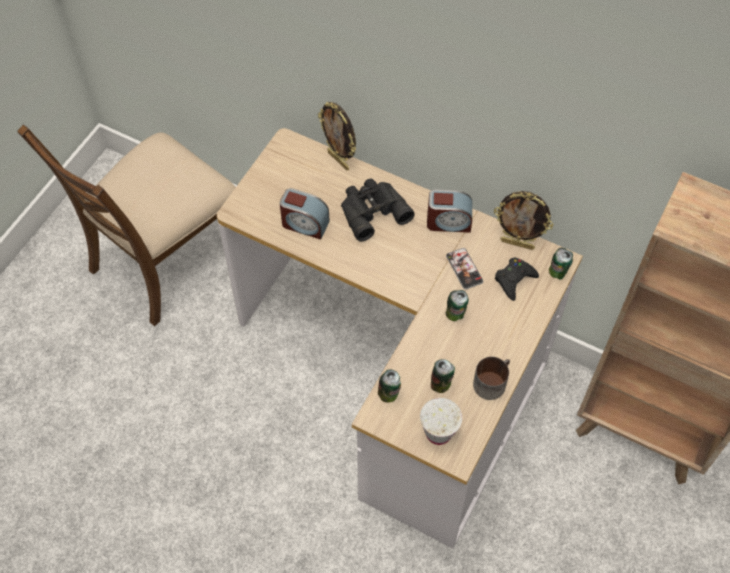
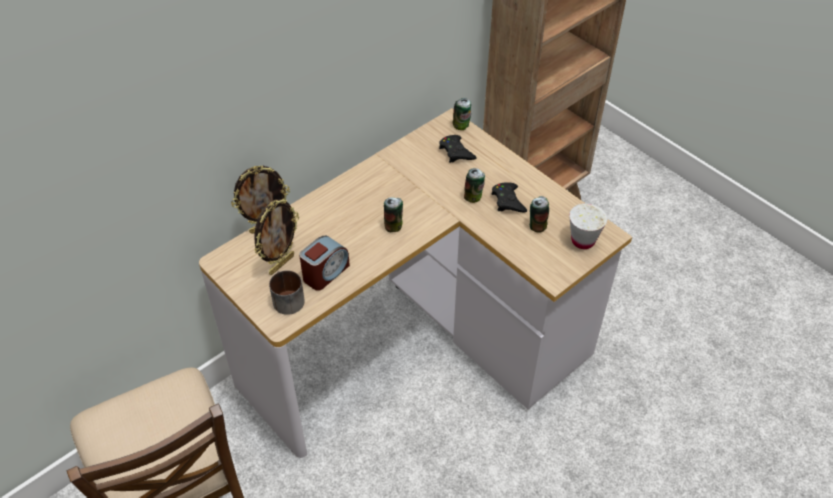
camera: 70 degrees left, 10 degrees down
(372, 210) = (337, 220): black binoculars -> none
(389, 394) = (535, 262): can -> can (393, 226)
(448, 222) = (378, 174): alarm clock -> none
(464, 269) = (430, 178): phone -> none
(464, 348) = (508, 201): none -> black game controller
(491, 381) = (546, 194): mug -> mug (286, 299)
(517, 243) = (422, 139): picture frame -> picture frame (281, 264)

